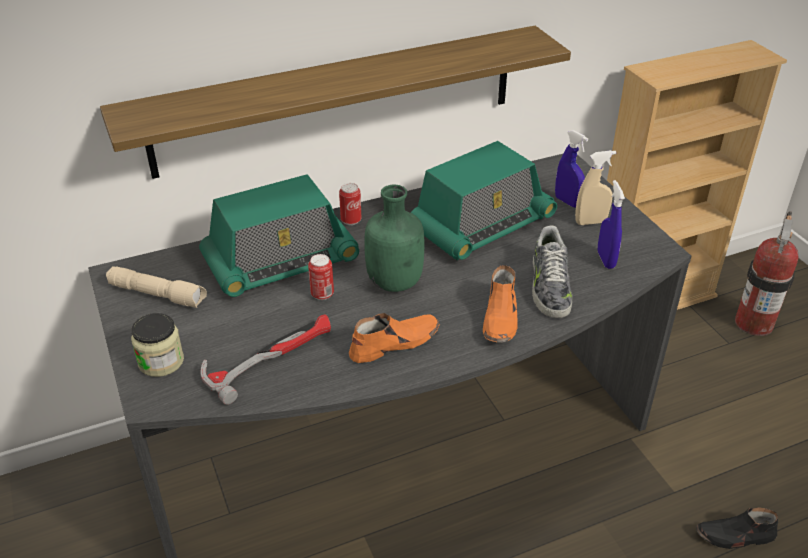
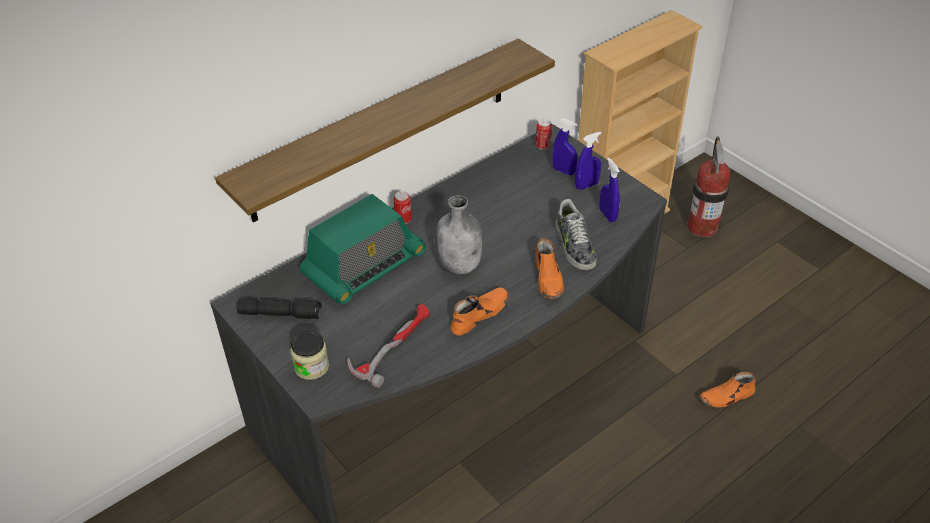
camera: 15 degrees left, 5 degrees up
(158, 294) = (281, 313): beige flashlight -> black flashlight
(322, 294) = (409, 287): can -> can (543, 146)
(396, 282) = (460, 265): green bottle -> grey bottle
(482, 225) = (506, 204): radio -> none
(590, 222) = (586, 185): beige spray bottle -> blue spray bottle
(735, 536) = (727, 396): black shoe -> orange shoe

